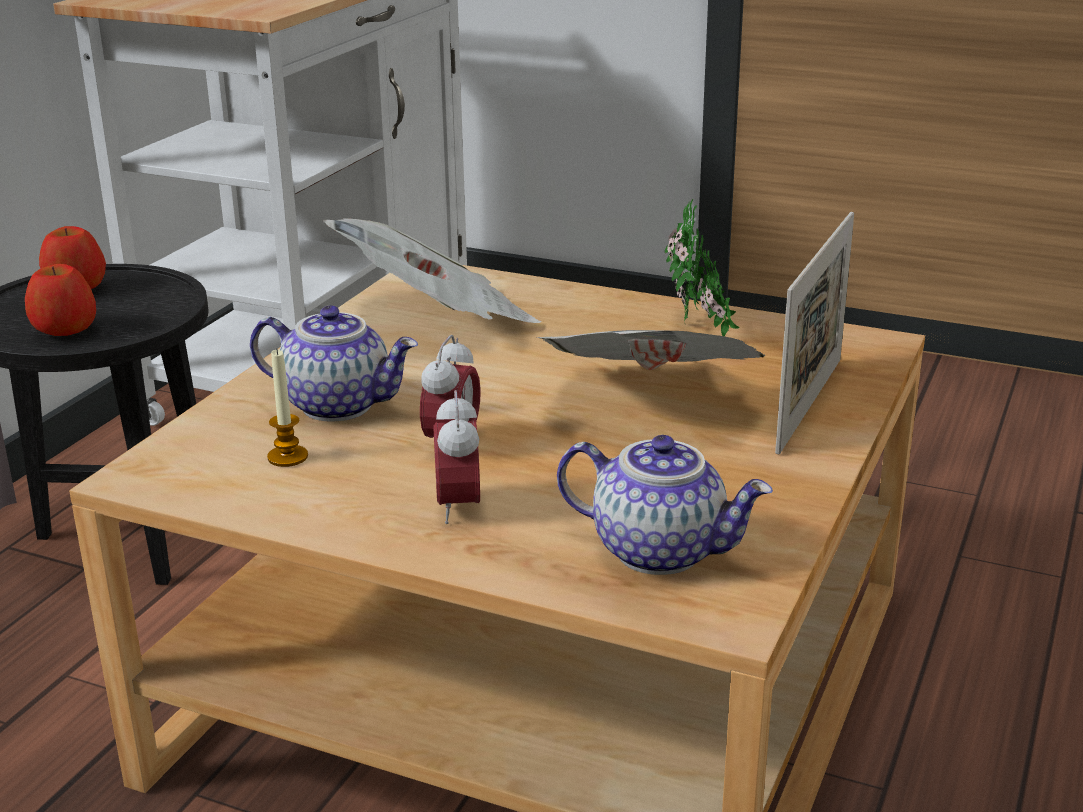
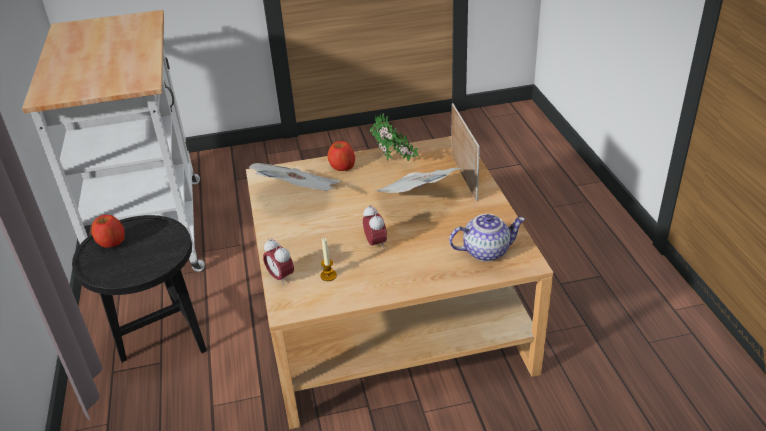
camera: 35 degrees left, 10 degrees up
(65, 327) = (141, 263): apple -> apple (342, 166)
(339, 404) = (315, 246): teapot -> none
(459, 507) = (410, 266): alarm clock -> alarm clock (280, 277)

